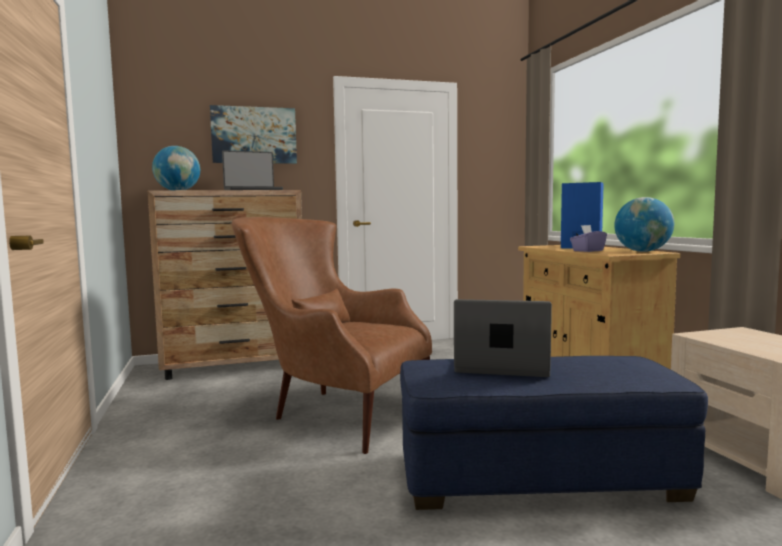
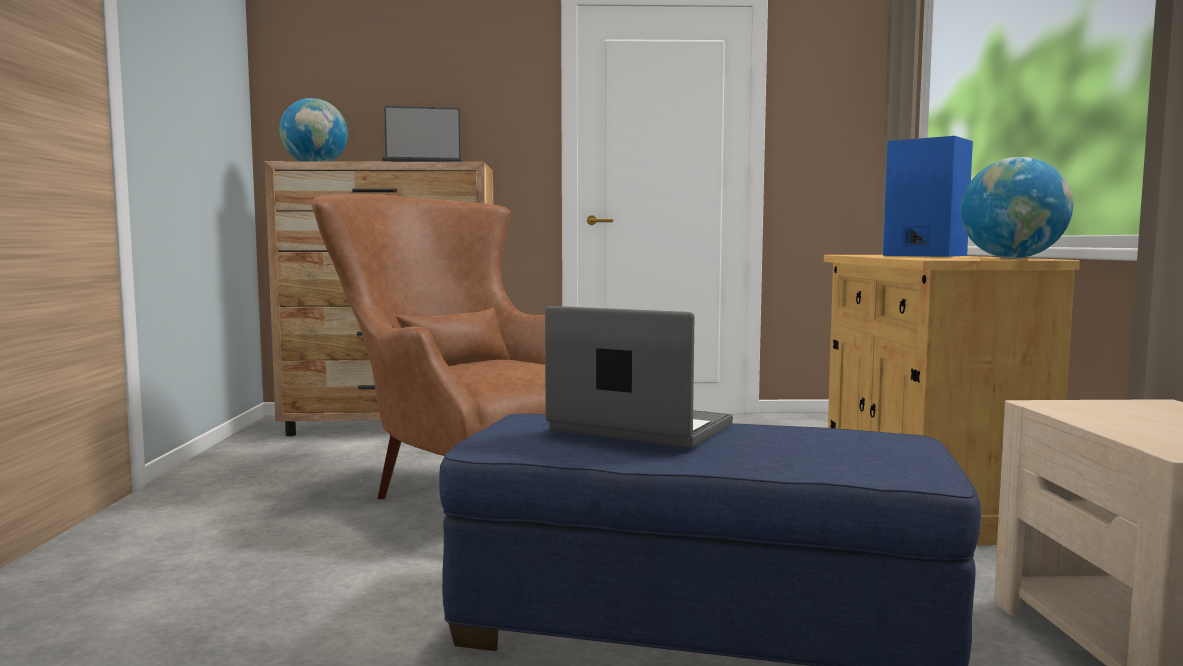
camera: 15 degrees right, 0 degrees up
(254, 135) = (438, 84): picture -> none
(587, 251) = (914, 257): purple tissue box -> none

